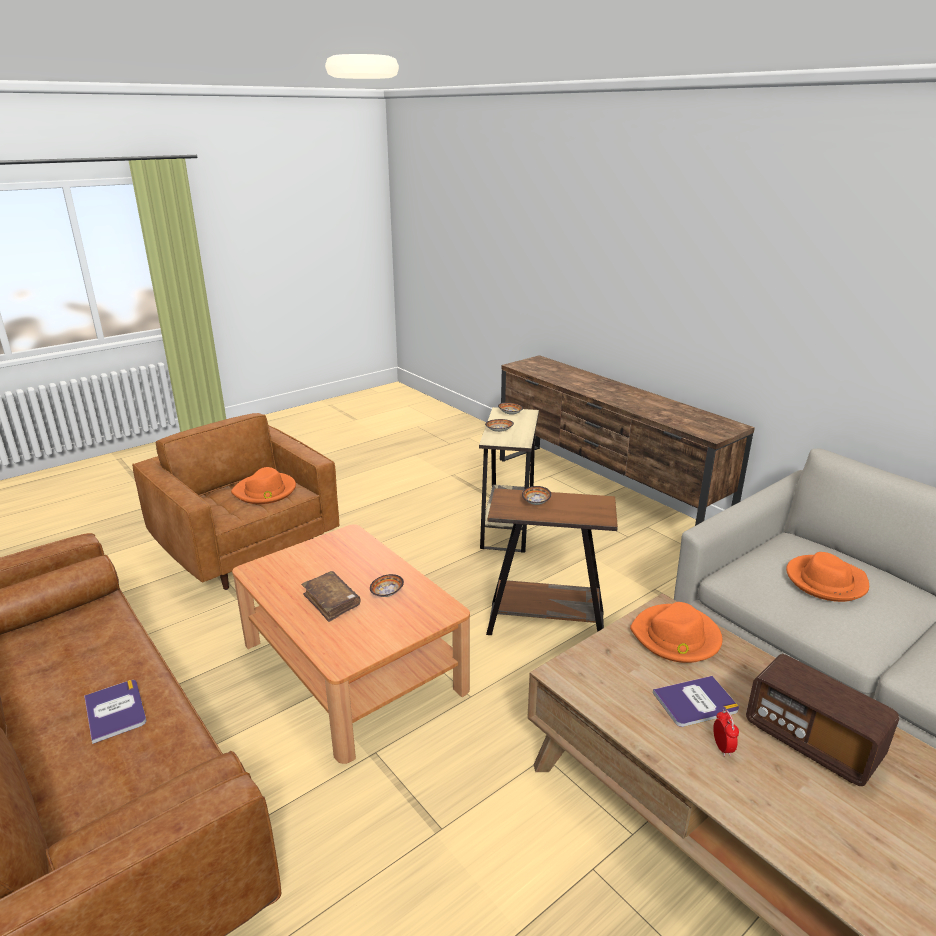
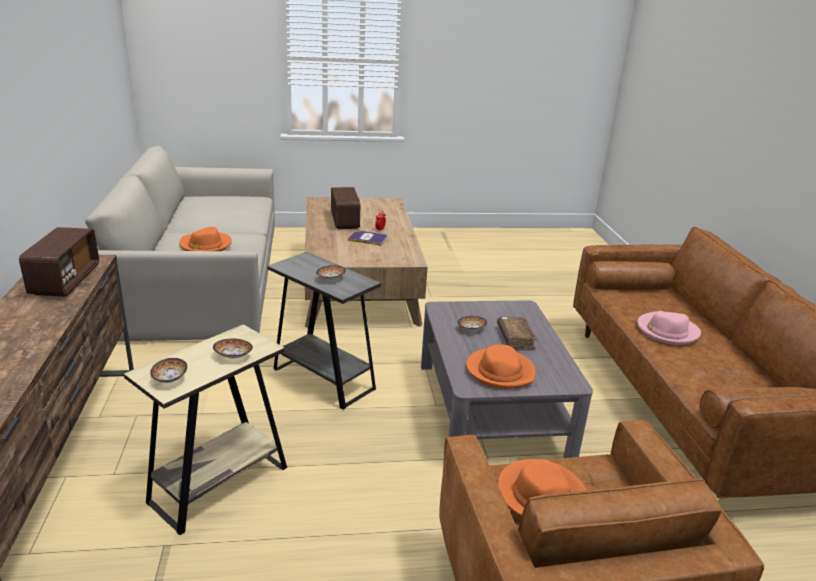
camera: 150 degrees left, 0 degrees up
(115, 711) = (666, 331): book -> pink hat
(352, 665) = (492, 409): brown coffee table -> grey coffee table
(546, 623) = (323, 379): brown side table -> grey side table
(676, 637) = (335, 253): orange hat -> orange hat (500, 371)
(681, 418) = (65, 281): none -> radio

